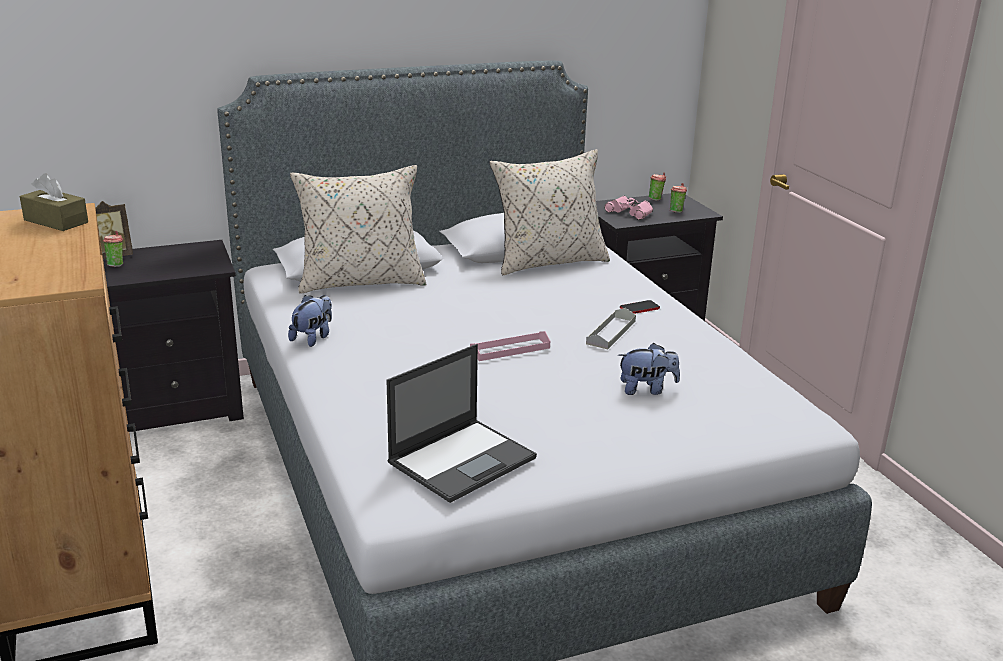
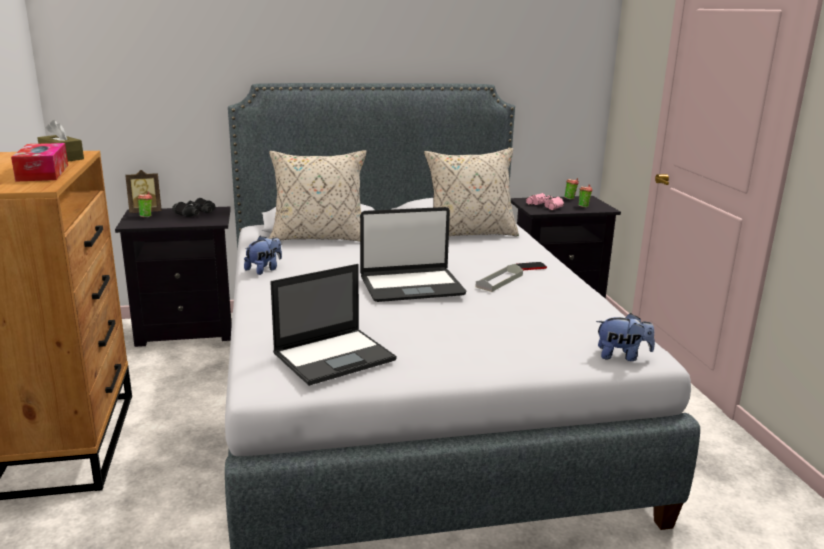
camera: 10 degrees right, 5 degrees down
(56, 253) = (43, 173): none -> tissue box
(181, 255) = (195, 213): none -> black binoculars
(510, 349) = (411, 286): pink tray -> laptop
(646, 389) = (512, 321): plush toy -> plush toy (622, 356)

